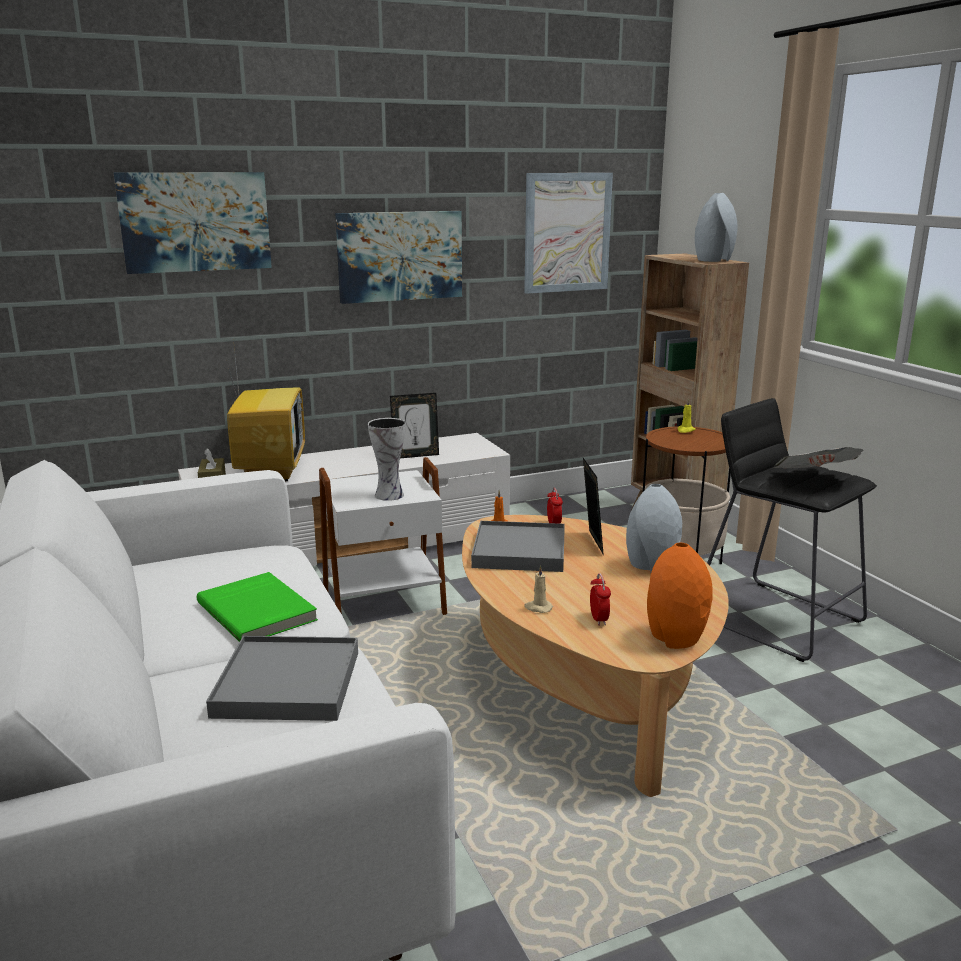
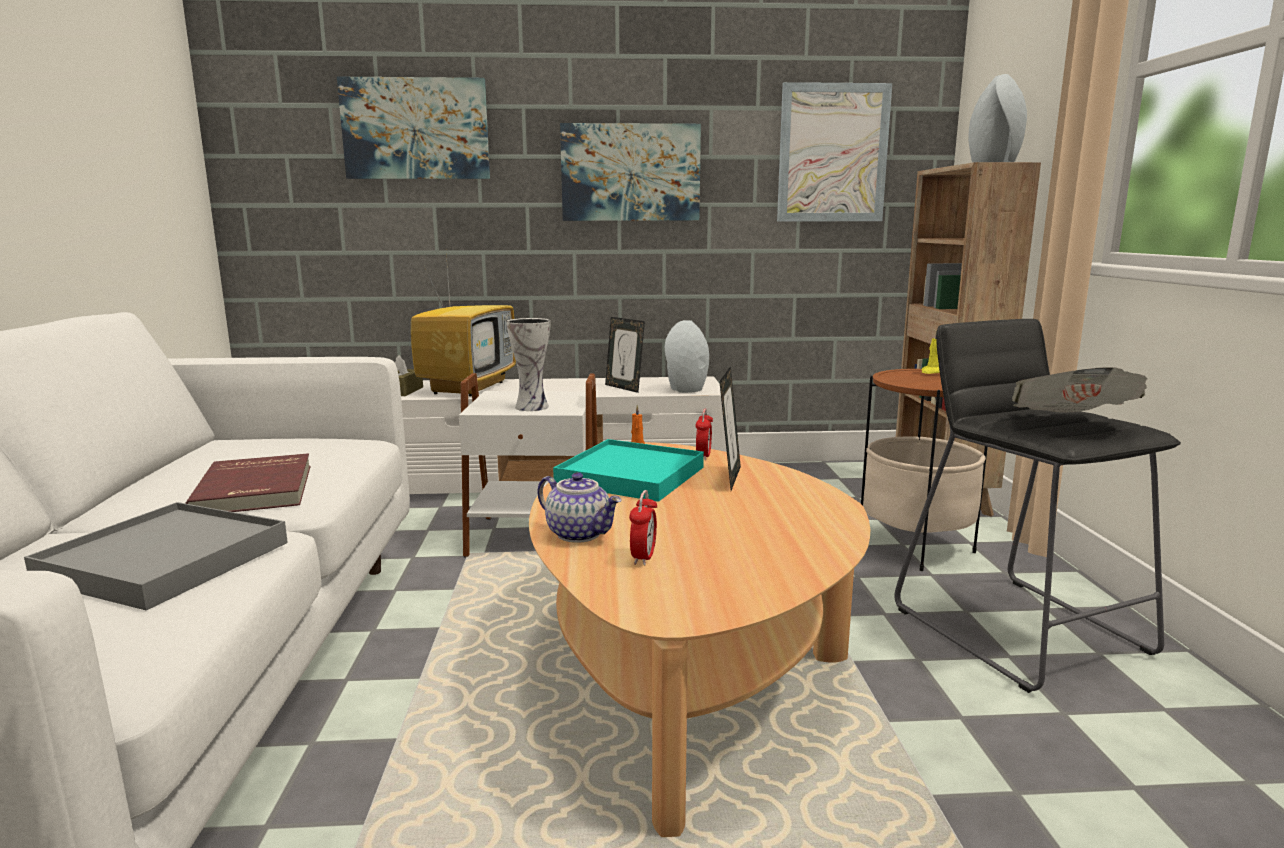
camera: 20 degrees right, 5 degrees down
(259, 611) = (257, 489): green book -> red book
(415, 455) = (624, 388): picture frame -> picture frame turned 45 degrees clockwise
(519, 551) = (630, 476): grey tray -> turquoise tray
(538, 608) = (580, 534): beige candle -> teapot
(651, 566) = (783, 510): grey vase -> grey vase (686, 390)
(674, 638) = (725, 596): orange vase -> none

